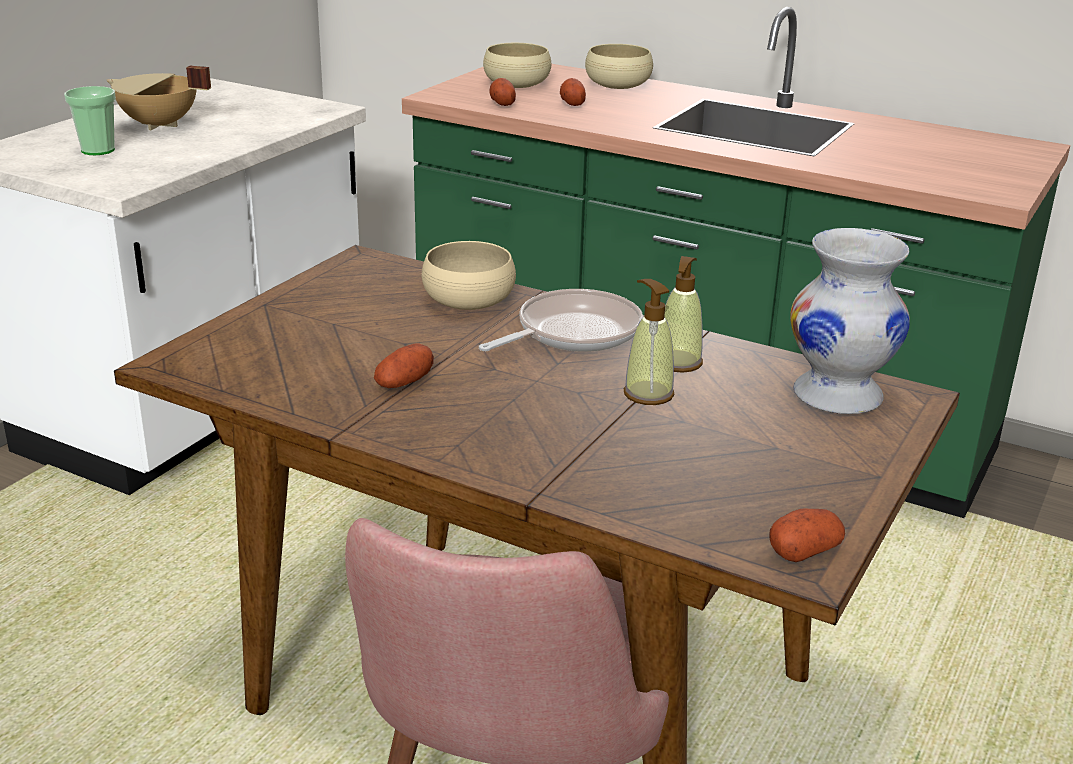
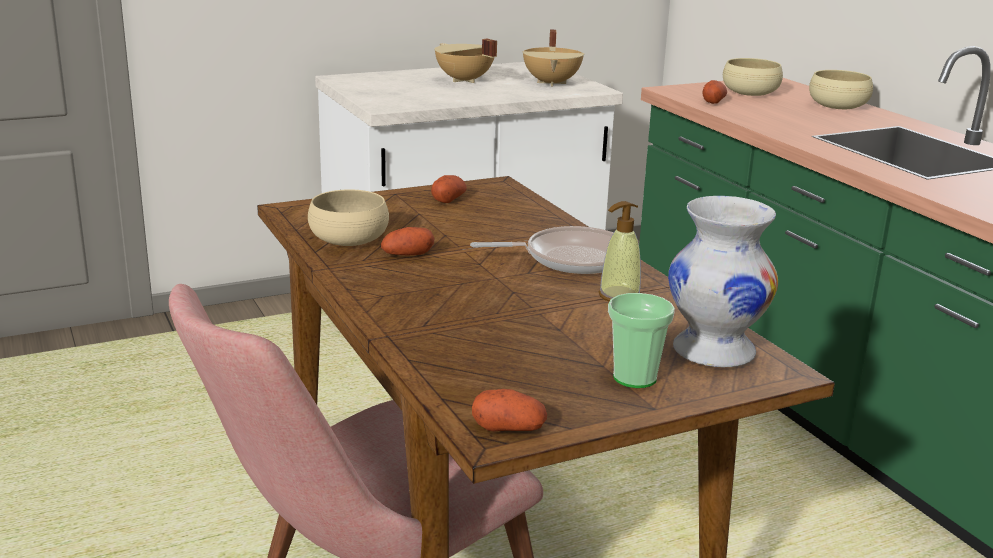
camera: 35 degrees right, 5 degrees down
(98, 150) = (403, 87): cup -> cup (634, 378)
(270, 108) = (552, 83): none -> beige cooking pot
(469, 299) = (530, 222): beige bowl -> beige bowl (349, 238)
(572, 103) = (772, 110): potato -> potato (448, 199)
(648, 394) = (562, 307): soap dispenser -> none

